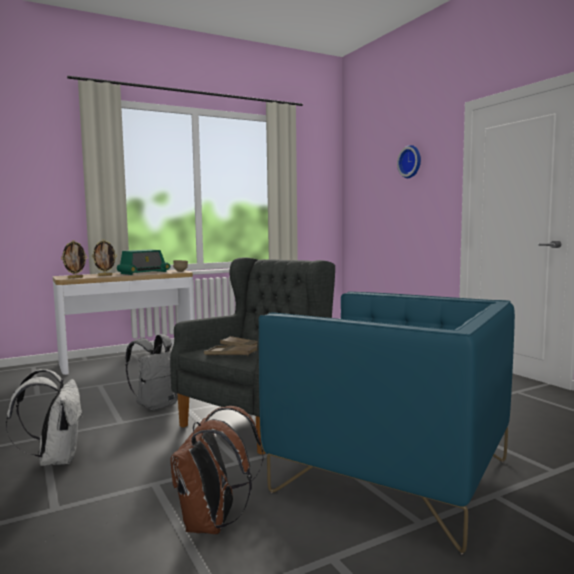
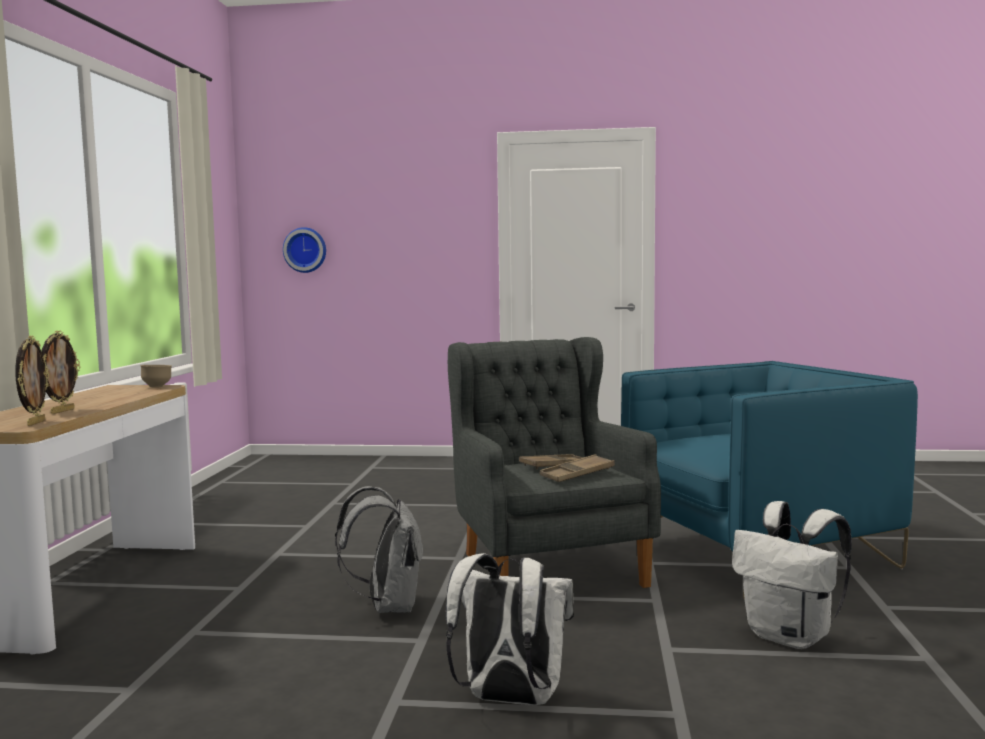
camera: 55 degrees left, 0 degrees up
(144, 273) = (100, 397): radio -> none
(213, 524) = (791, 637): brown backpack -> white backpack
(411, 162) = (403, 198): wall clock -> wall clock (305, 250)

